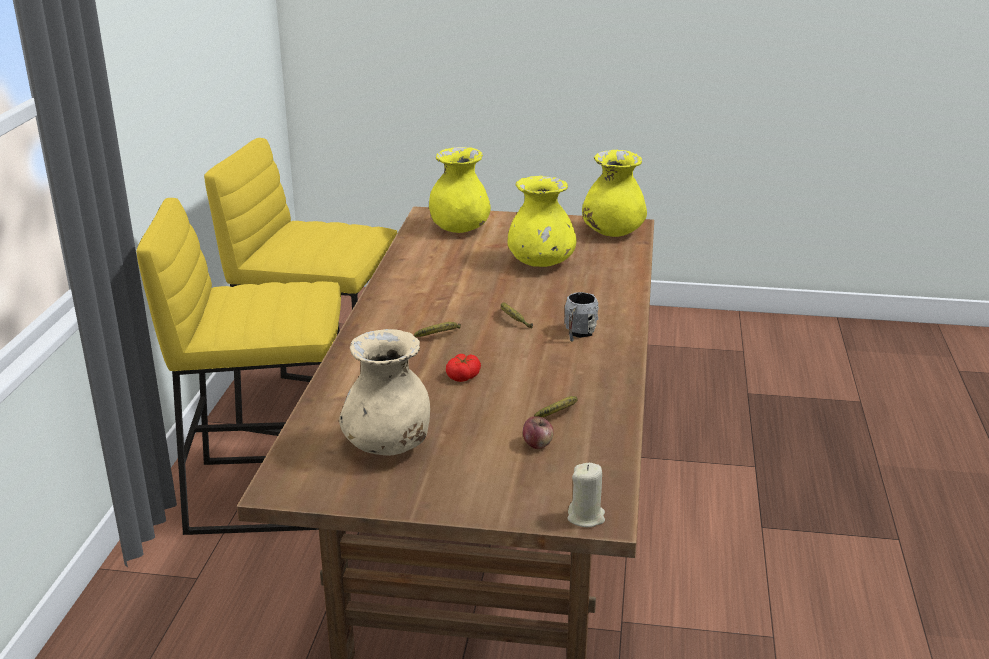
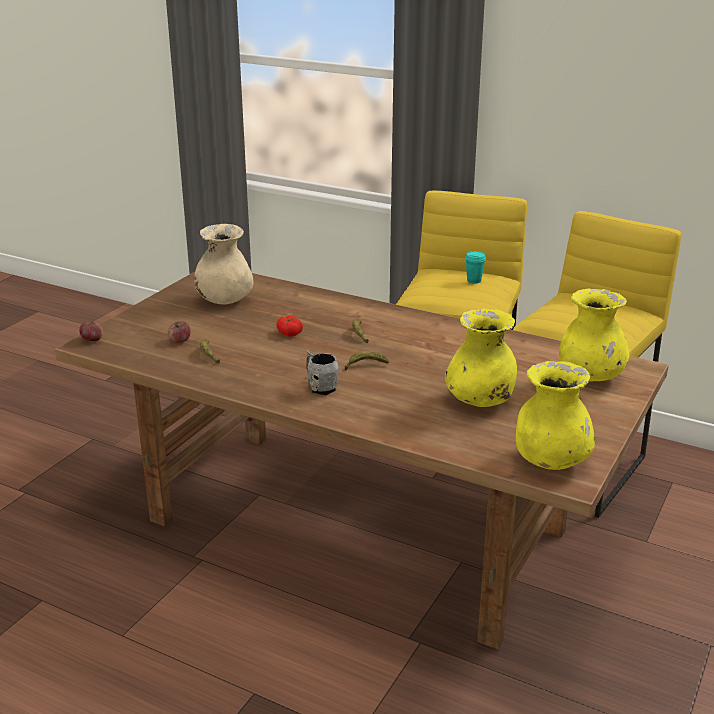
camera: 110 degrees right, 0 degrees up
(255, 292) = (474, 281): none -> turquoise cup
(586, 517) = (92, 340): beige candle -> apple

